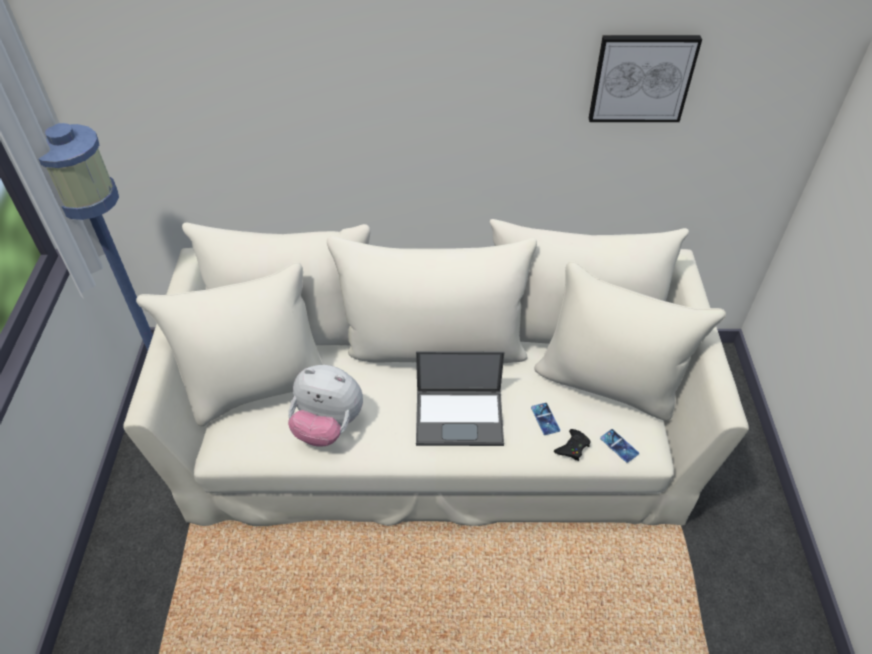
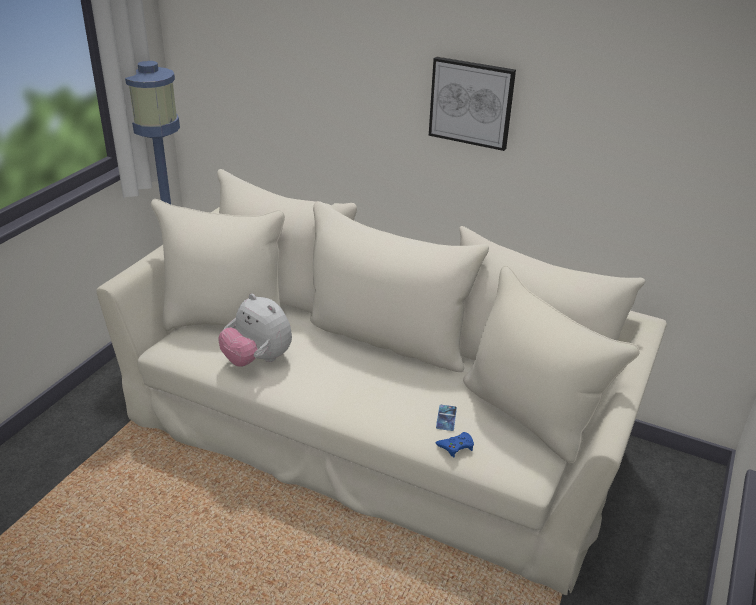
camera: 25 degrees right, 15 degrees down
(460, 416) = (371, 390): laptop -> none
(572, 447) = (456, 446): black game controller -> blue game controller
(619, 446) = (502, 461): phone -> none
(641, 78) = (619, 119): picture -> picture (471, 102)

